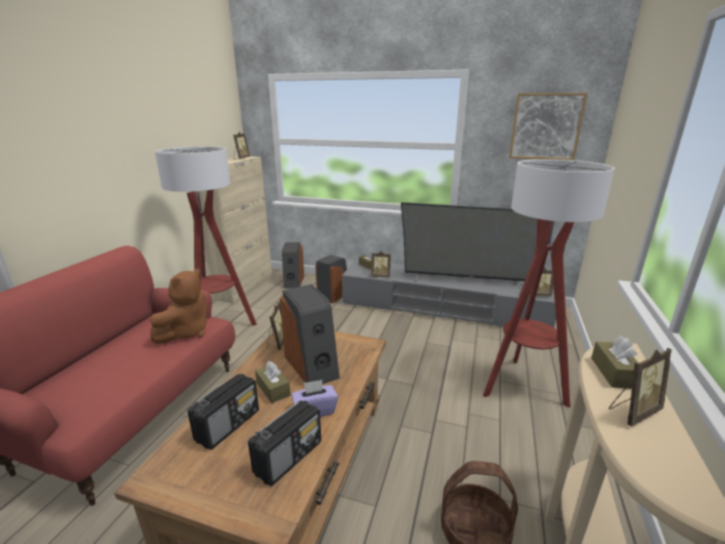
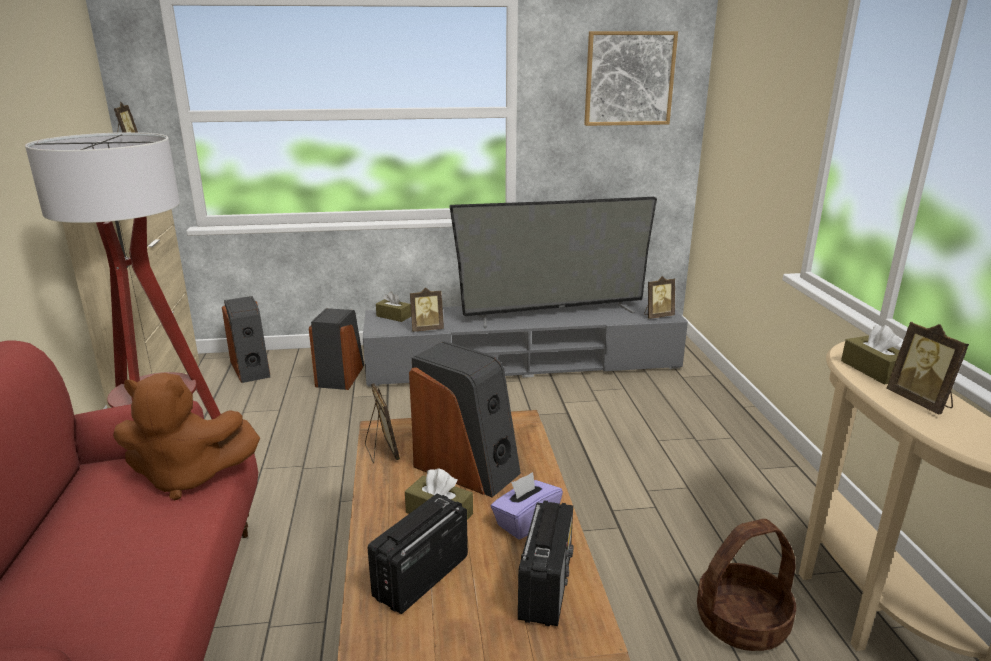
camera: 25 degrees left, 0 degrees up
(186, 332) = (188, 477): brown plush toy -> brown plush toy turned 90 degrees clockwise
(228, 425) = (420, 578): radio -> radio turned 150 degrees counterclockwise
(521, 386) = (686, 439): floor lamp -> none
(633, 411) = (921, 402): picture frame -> picture frame turned 120 degrees clockwise

